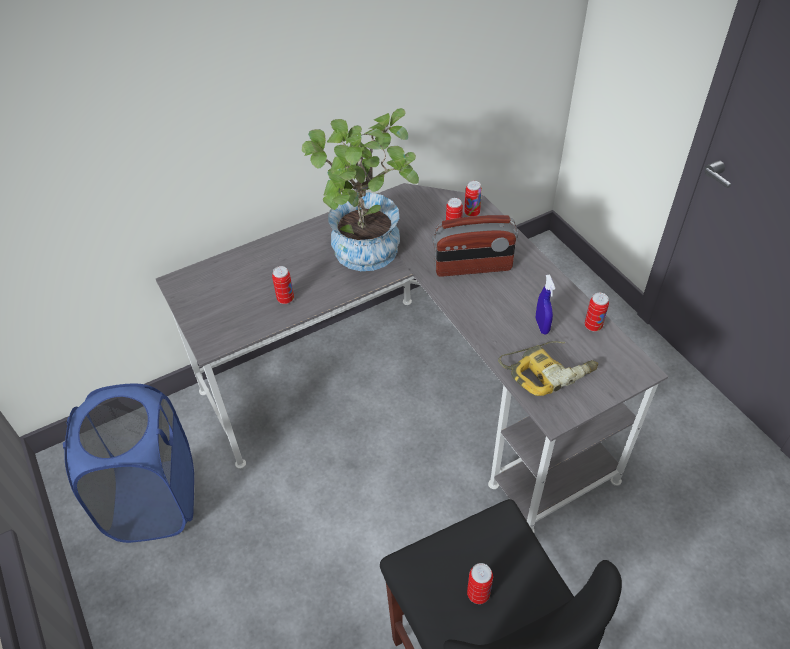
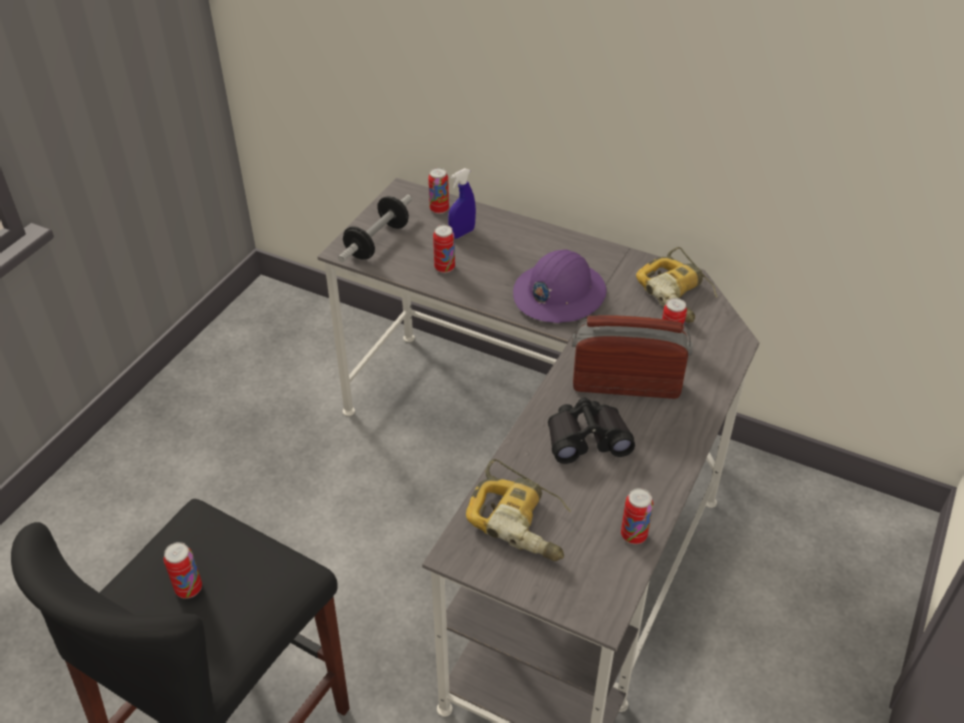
camera: 55 degrees right, 5 degrees down
(154, 500) = (268, 375): blue laundry basket -> none
(219, 322) = (377, 242): none -> dumbbell
(366, 256) = (558, 294): potted plant -> purple hard hat
(415, 204) = (679, 293): none -> power drill
(472, 213) = (715, 345): can -> can (439, 209)
(472, 267) = (626, 385): radio -> radio turned 135 degrees clockwise
(503, 307) = (587, 438): none -> black binoculars
(542, 326) = (589, 485): blue spray bottle -> blue spray bottle (462, 233)

